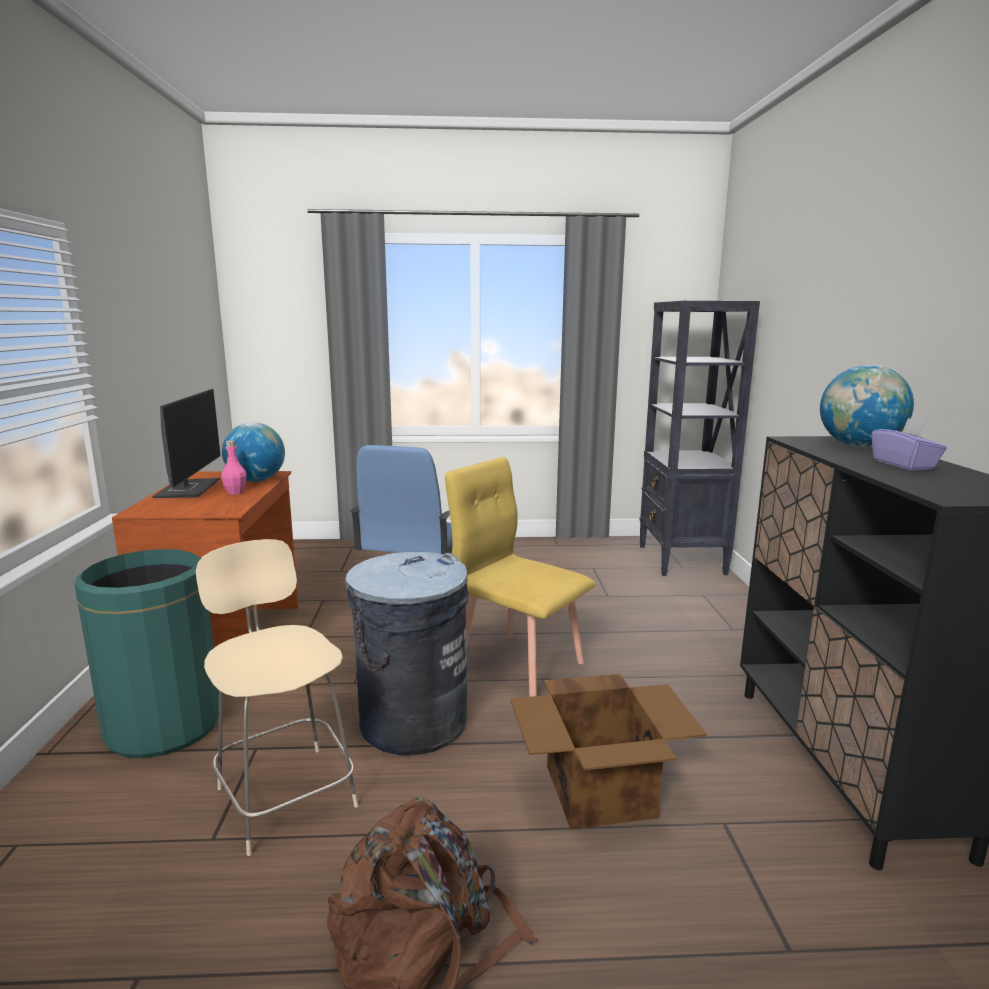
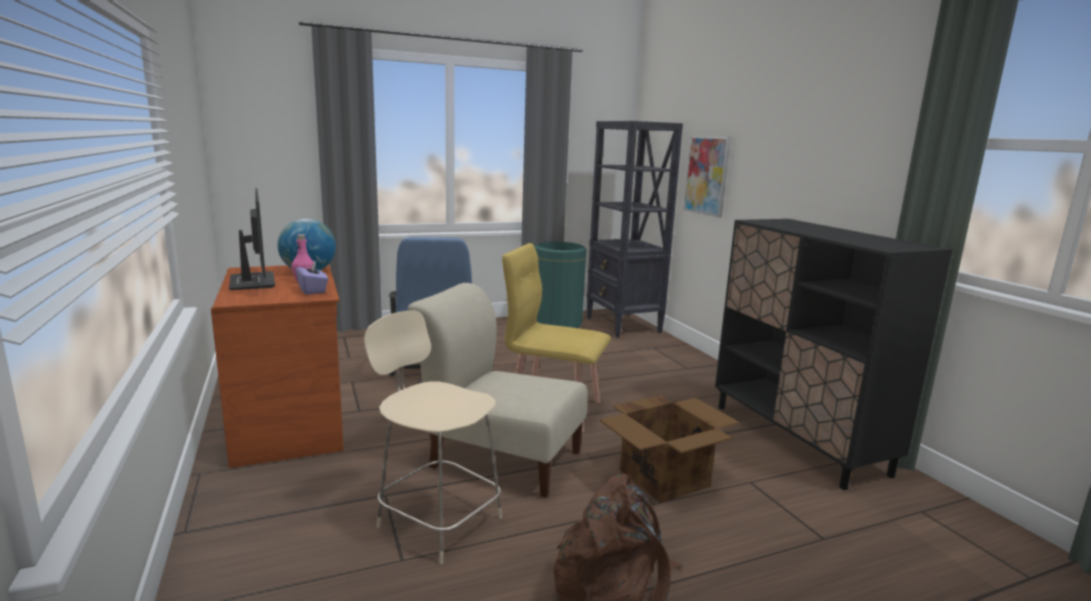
camera: 20 degrees left, 0 degrees up
(164, 726) = (284, 493): green trash can -> green trash can (556, 324)
(412, 721) = (500, 457): grey trash can -> beige chair
(784, 371) = (707, 175): none -> picture
(859, 446) = (797, 224): globe -> none
(904, 465) = (838, 233): purple tissue box -> purple tissue box (313, 290)

